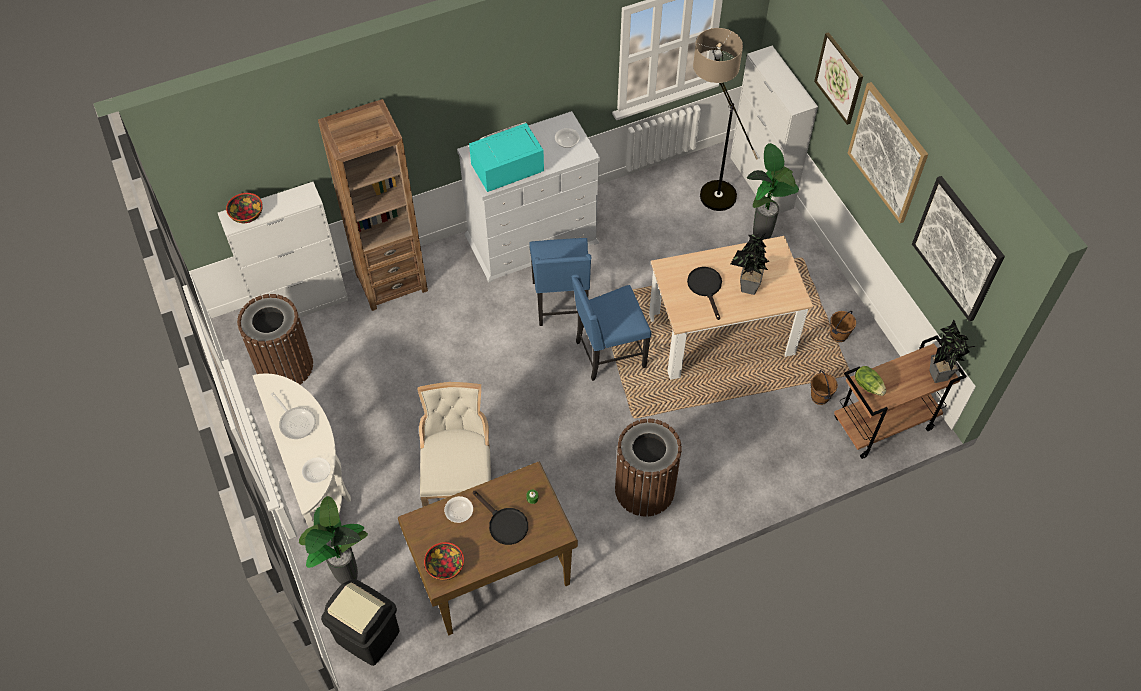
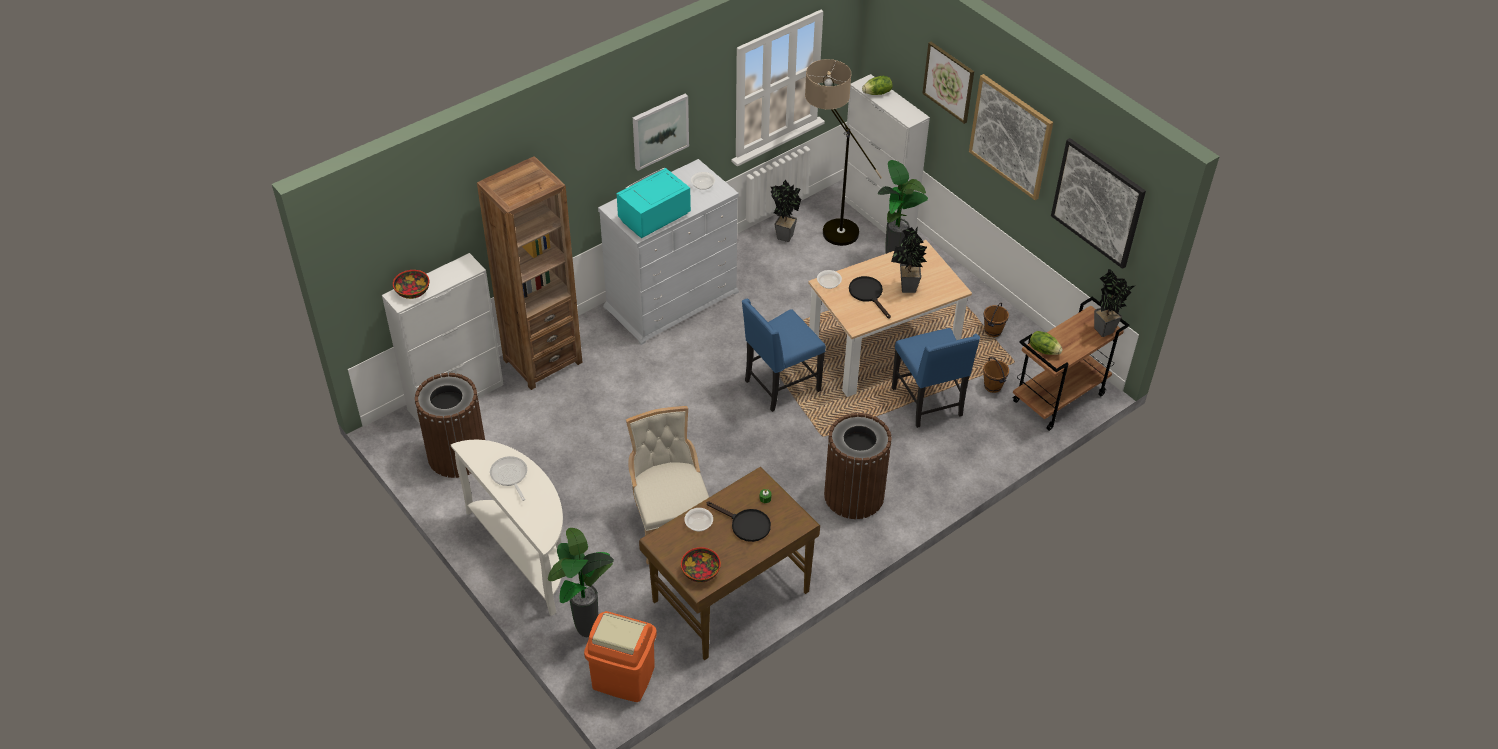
camera: 15 degrees left, 10 degrees down
(296, 422) = (510, 476): frying pan -> frying pan turned 150 degrees counterclockwise
(317, 474) = (547, 517): bowl -> bowl (828, 284)
(367, 636) = (623, 678): black trash can -> orange trash can
(529, 82) = (660, 131): none -> picture
(561, 303) = (719, 350): blue chair -> blue chair (929, 403)
(660, 188) = (783, 235): none -> potted plant
(772, 69) = (877, 93): none -> lettuce

